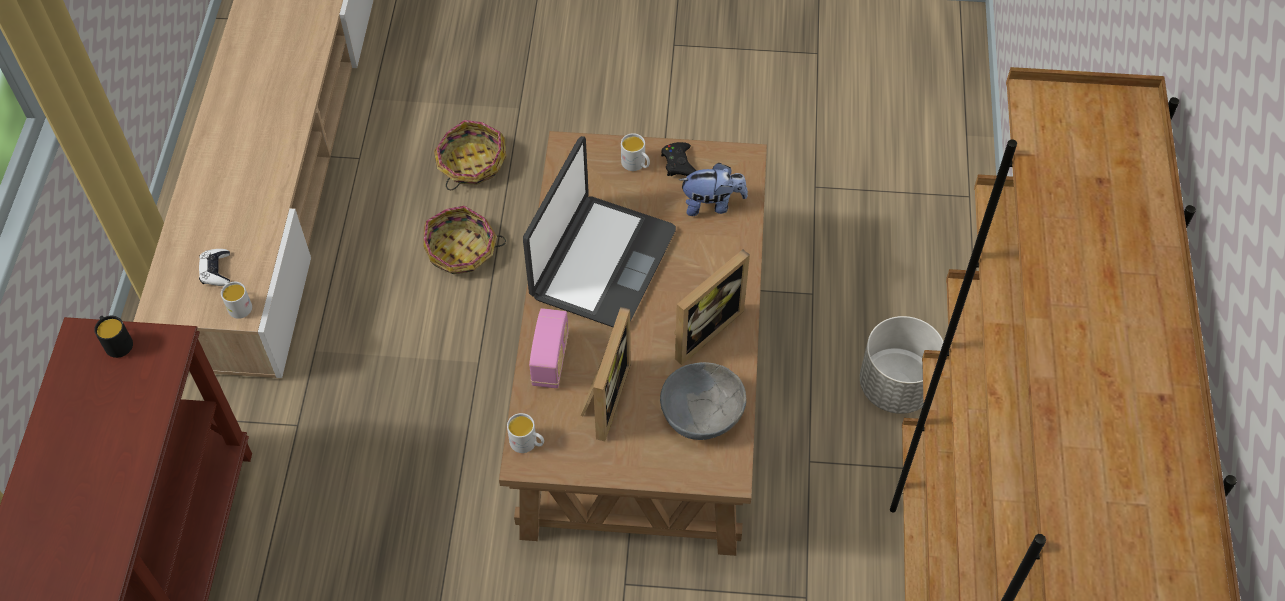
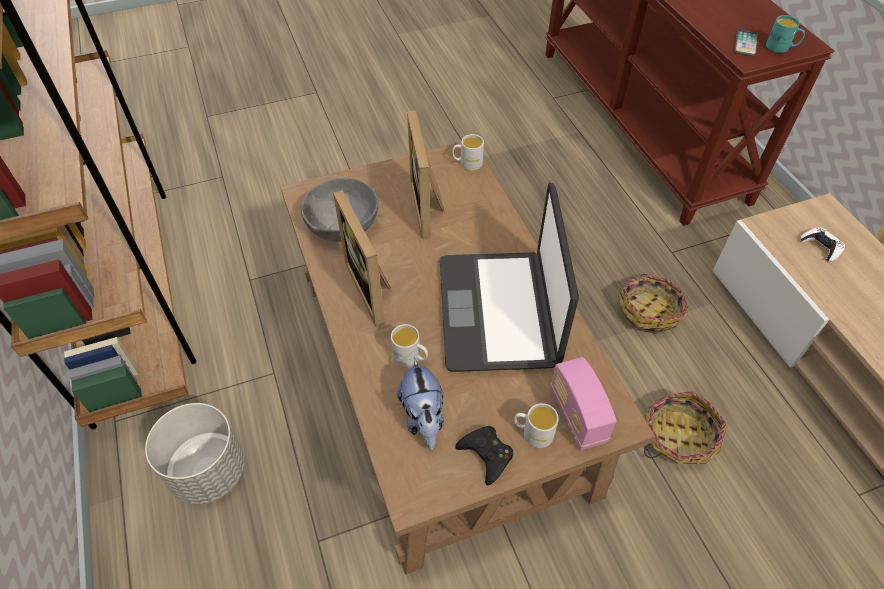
camera: 155 degrees right, 5 degrees down
(116, 342) = (781, 48): black mug -> turquoise mug
(146, 365) = (745, 44): none -> phone
(238, 305) = (775, 230): white mug -> white mug (411, 357)
(471, 164) = (752, 541): basket -> basket (650, 311)
(550, 360) = (489, 219): radio -> radio (577, 416)
(701, 328) = (374, 288): picture frame -> picture frame turned 45 degrees counterclockwise
(712, 204) = (423, 418): plush toy -> plush toy turned 75 degrees counterclockwise

